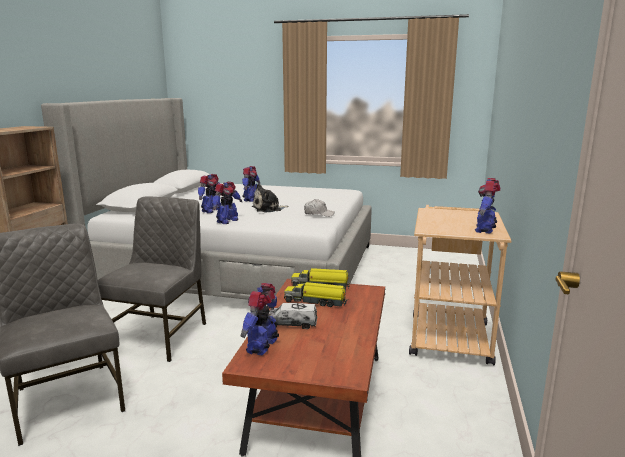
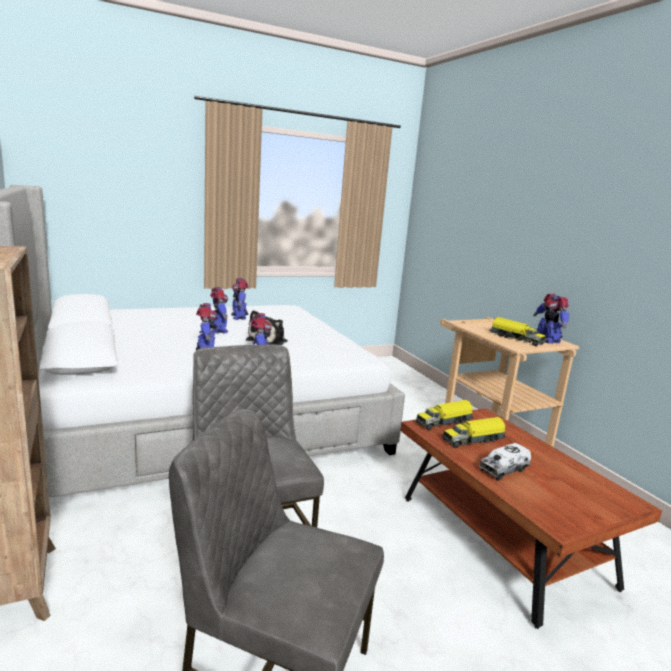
camera: 40 degrees left, 0 degrees up
(263, 346) = (533, 502): toy robot -> toy robot (239, 317)
(318, 214) = (333, 340): white cap -> none
(447, 224) = (515, 338): none -> toy truck

